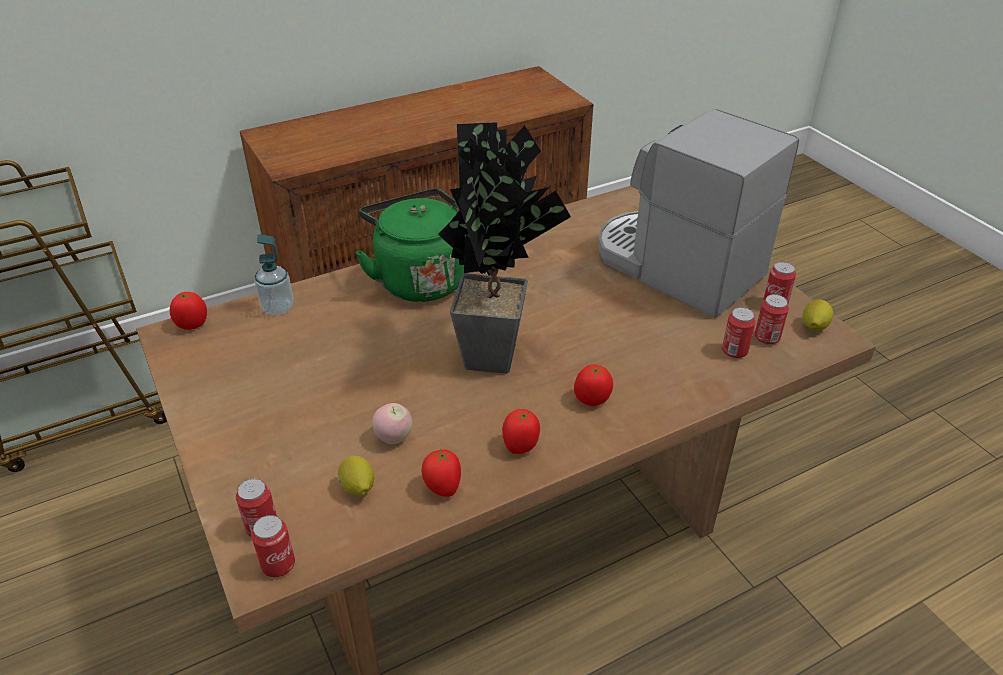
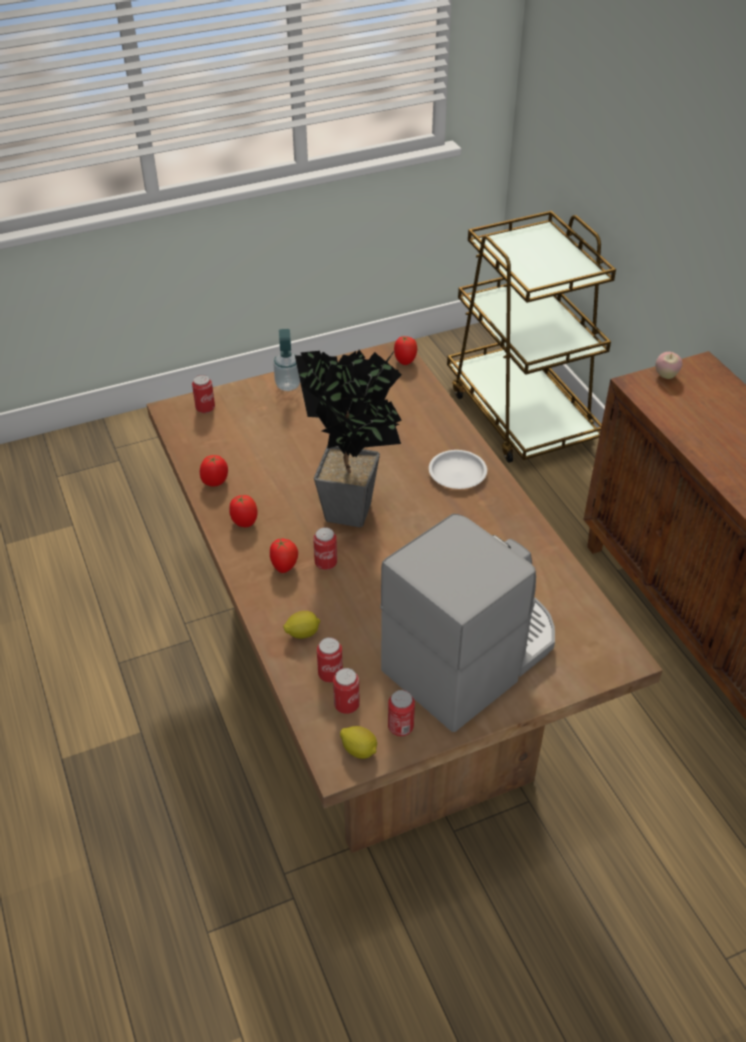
camera: 95 degrees right, 5 degrees up
(278, 308) = (422, 399): soap dispenser -> soap dispenser (288, 385)
(278, 565) = (175, 416): can -> can (326, 563)
(357, 488) = (226, 444): lemon -> lemon (302, 633)
(393, 438) = (267, 460): apple -> apple (666, 376)
(418, 279) = (458, 473): green kettle -> white plate

